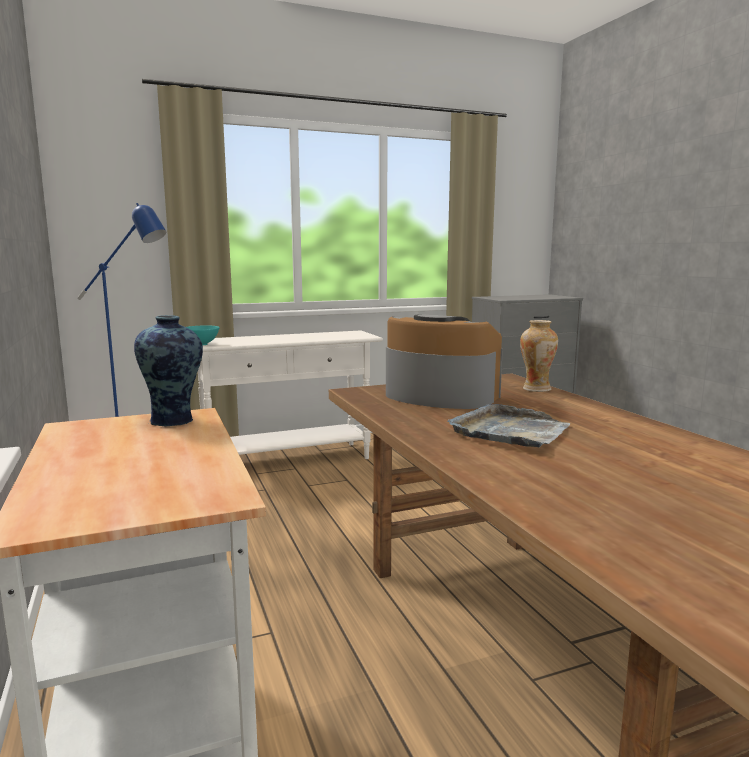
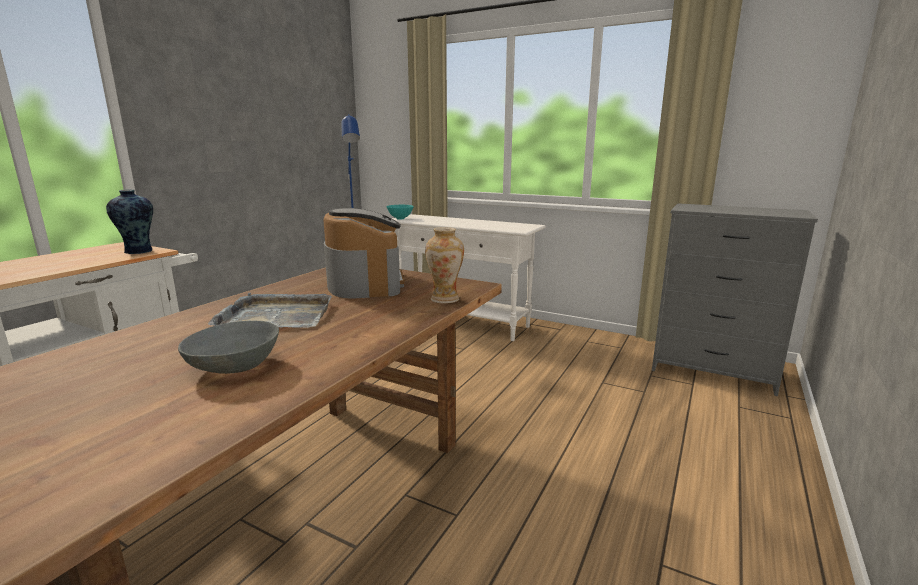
camera: 50 degrees right, 5 degrees up
(648, 456) = (235, 365): none -> grey bowl

